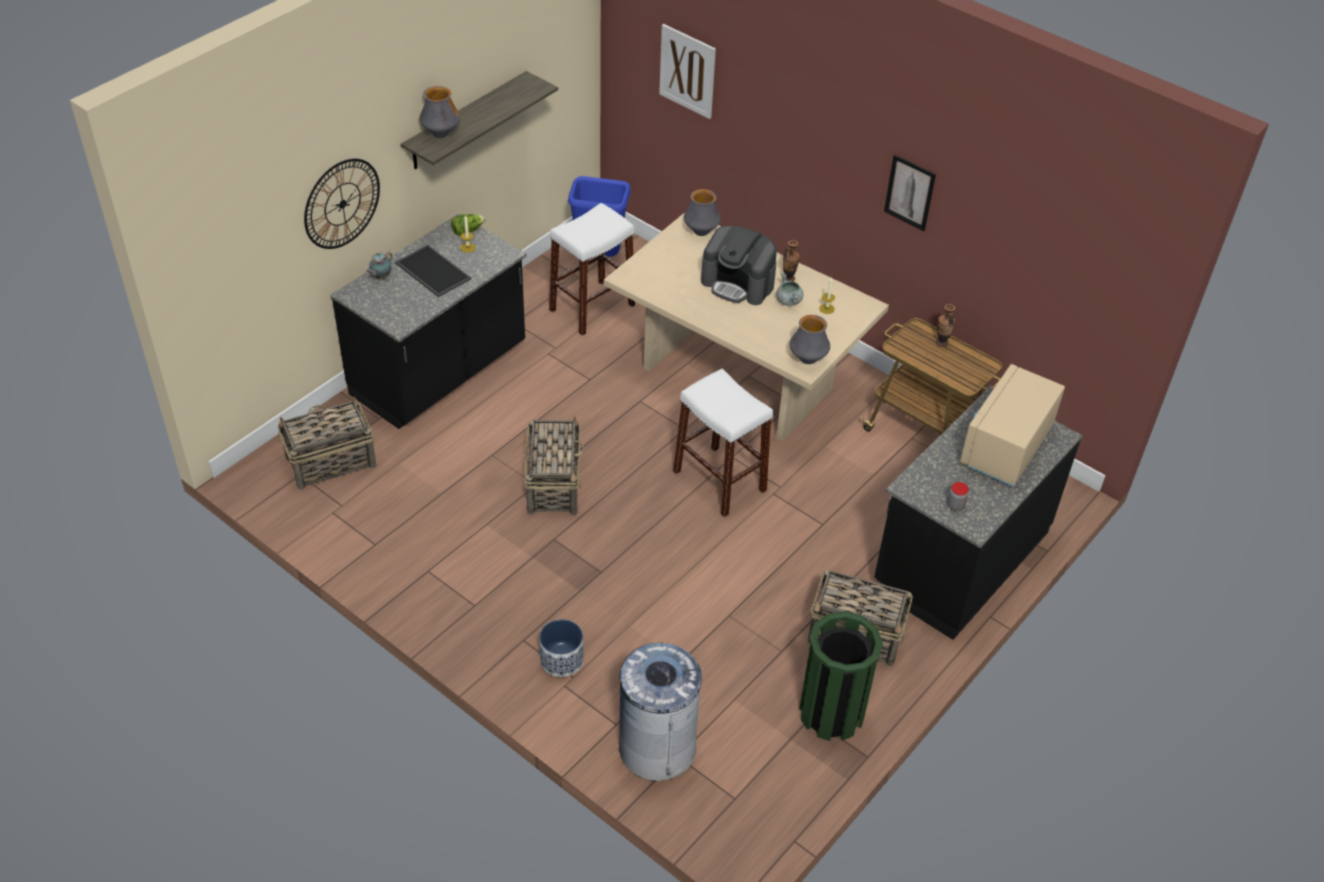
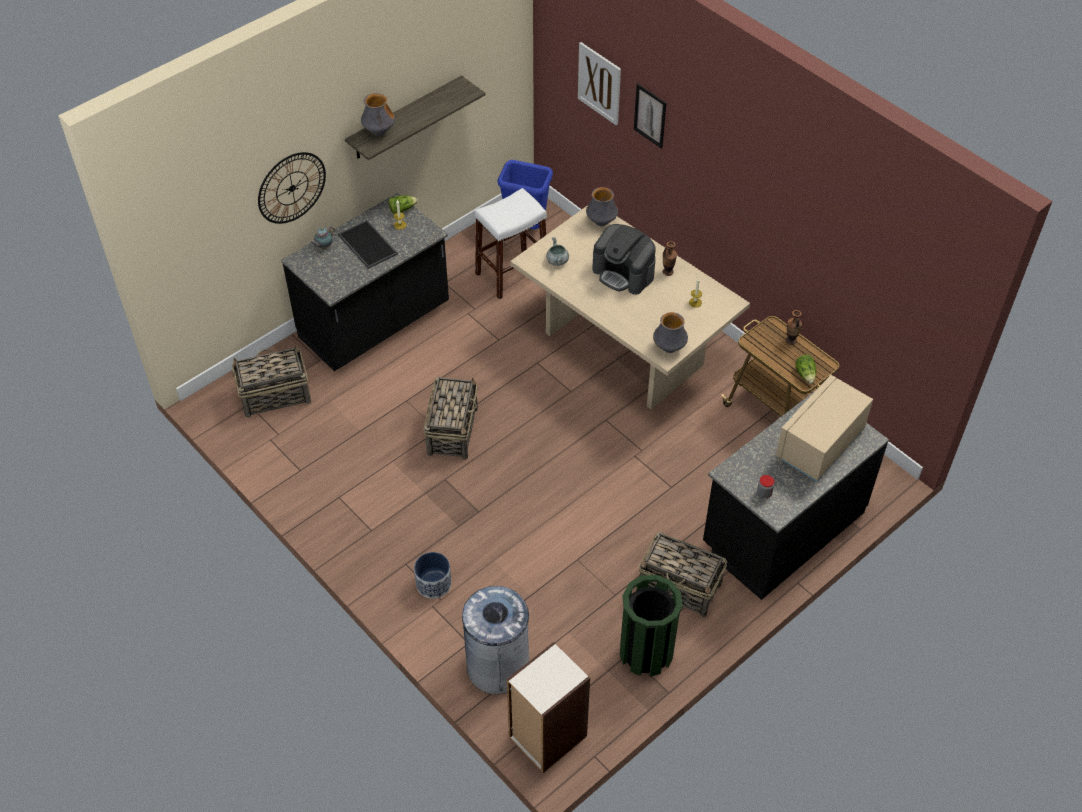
camera: 10 degrees right, 5 degrees up
(719, 481) = (591, 440): white stool -> none
(732, 825) = (547, 737): none -> bookcase
(789, 301) = (664, 293): grey cooking pot -> grey cooking pot (557, 261)
(909, 192) = (770, 211): picture -> picture (650, 116)
(966, 377) = (805, 374): none -> lettuce

